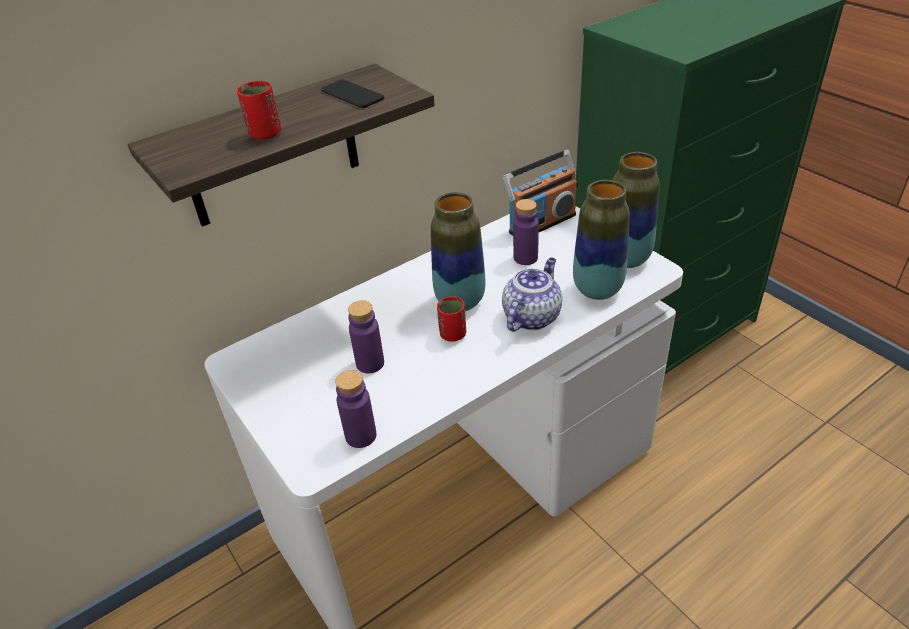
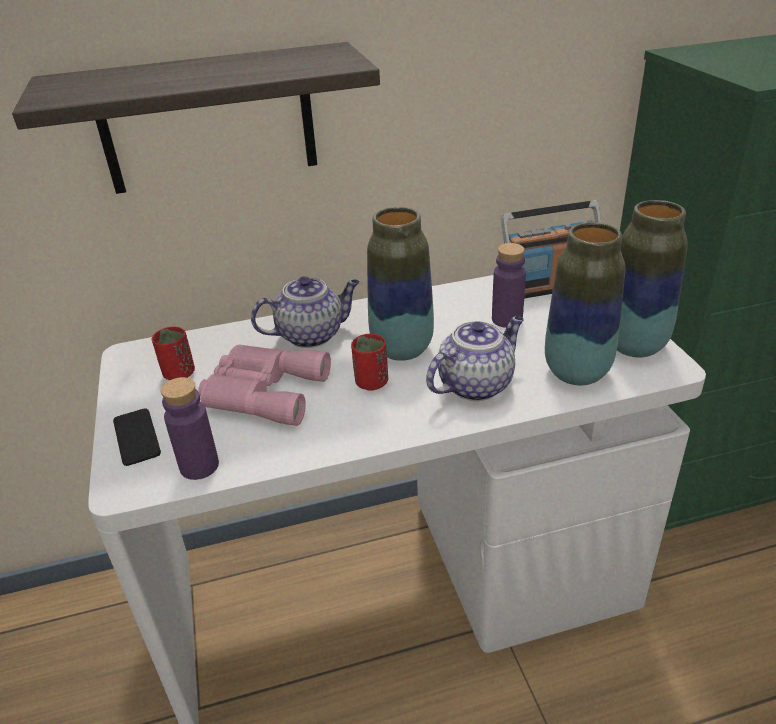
camera: 20 degrees right, 5 degrees down
(265, 133) = (162, 81): red cup -> red cup (179, 374)
(352, 95) = (290, 61): phone -> phone (136, 437)
(370, 363) = (262, 391): purple bottle -> pink binoculars
(379, 306) = (312, 335): none -> teapot

